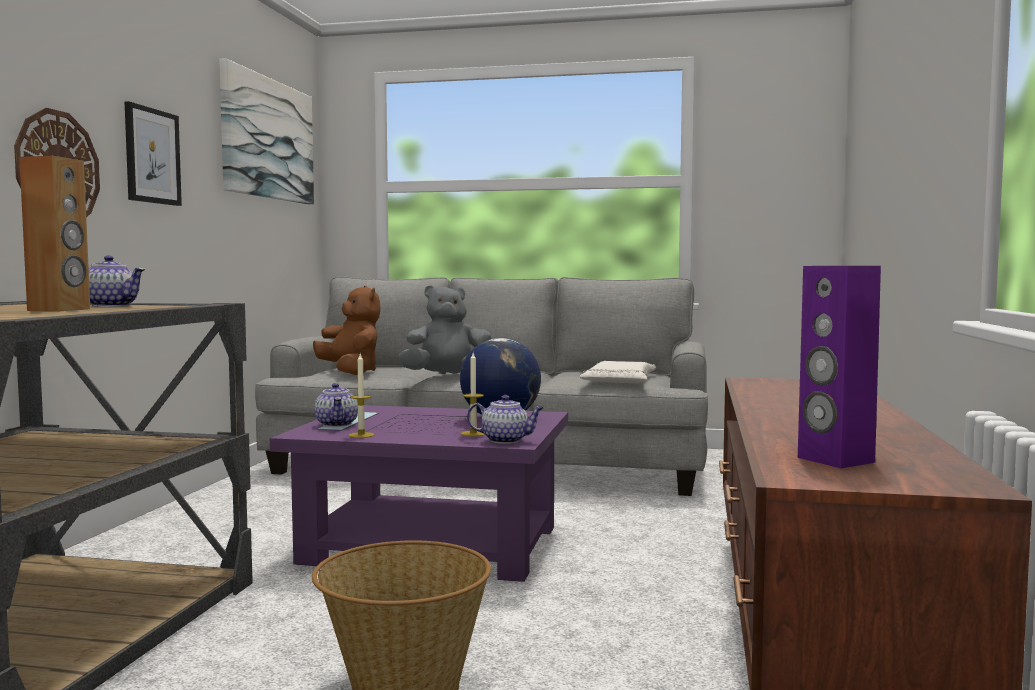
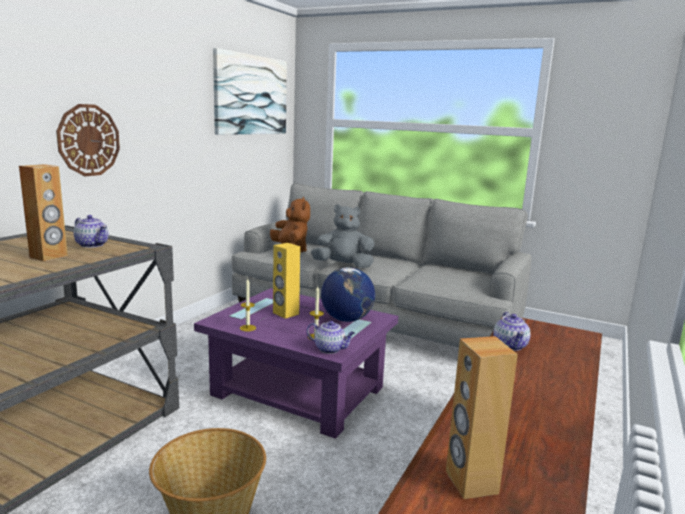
camera: 15 degrees right, 10 degrees up
(152, 156) = (159, 121): picture -> none
(337, 424) = (242, 312): teapot -> teapot (510, 346)
(404, 421) = (285, 313): none -> yellow speaker
(619, 380) = (455, 283): white pillow -> none
(835, 460) = (470, 482): purple speaker -> brown speaker

